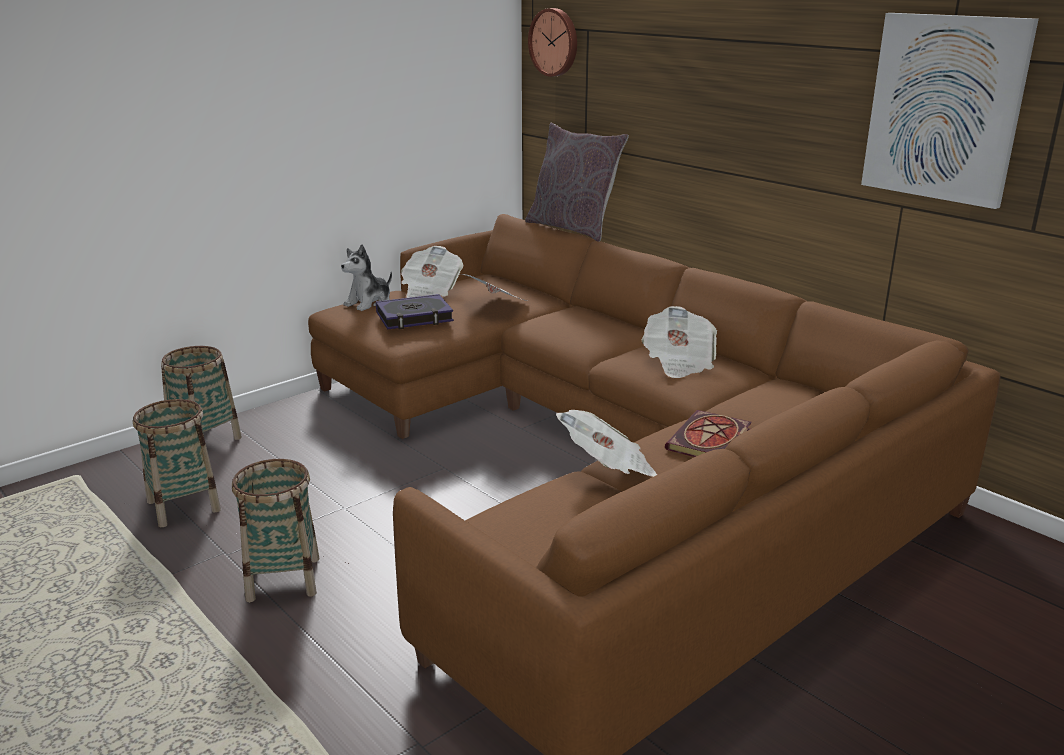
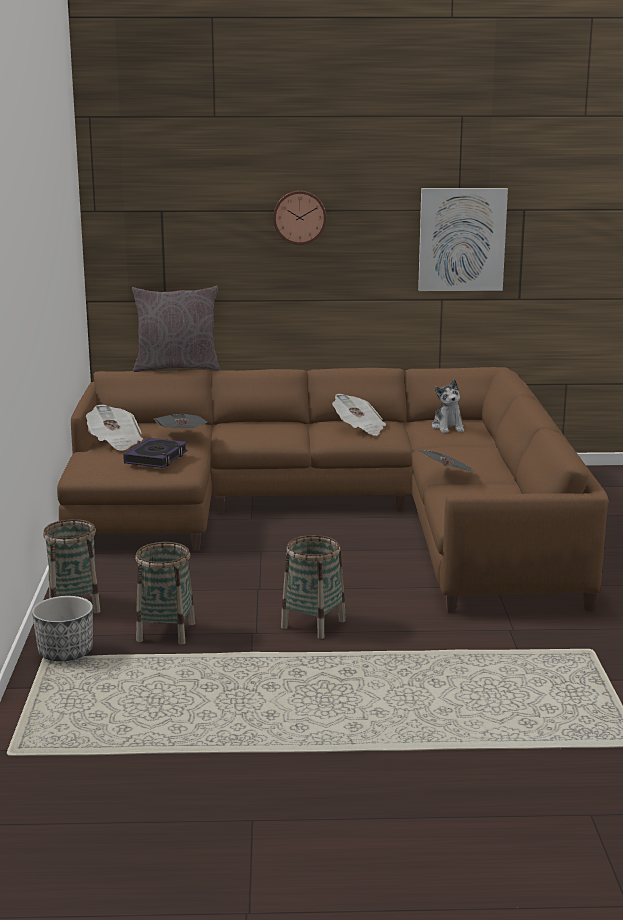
camera: 50 degrees left, 5 degrees down
(93, 481) = (65, 653): none -> planter
(369, 303) = (88, 463): plush toy -> plush toy (448, 427)
(555, 42) = (126, 223): wall clock -> wall clock (299, 217)
(710, 442) = (458, 452): book -> none

